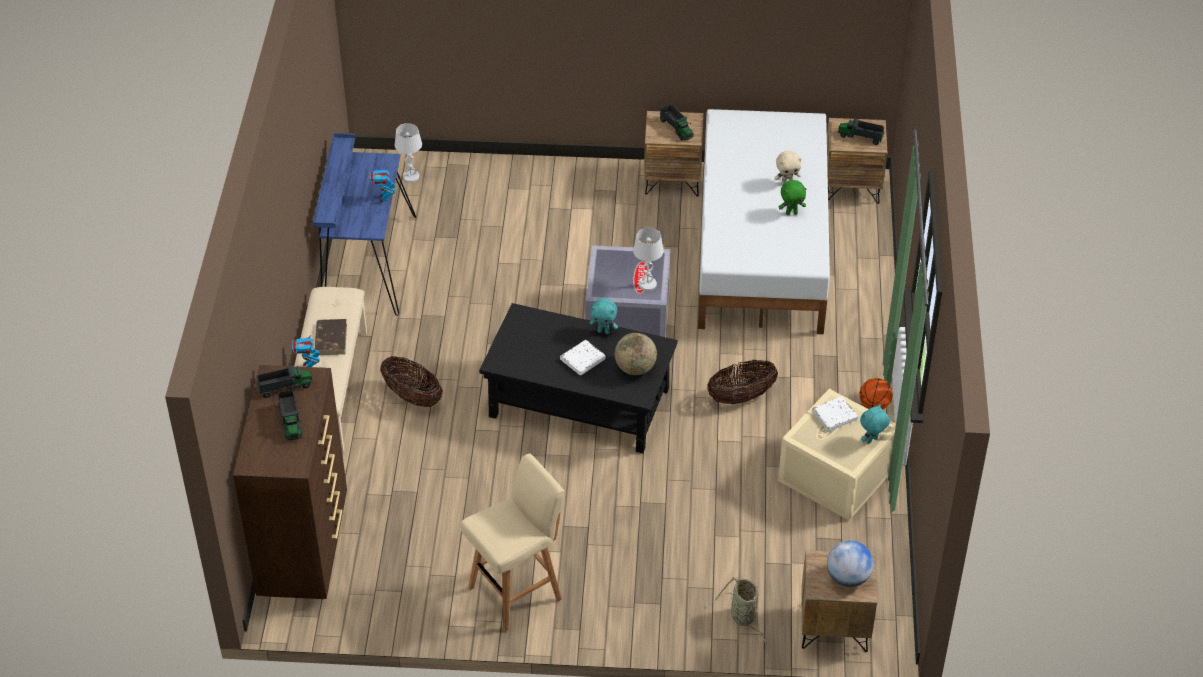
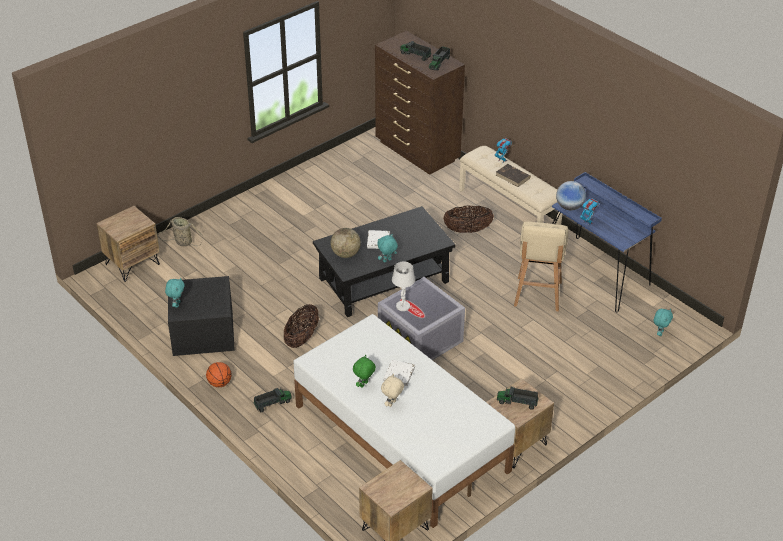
camera: 135 degrees right, 5 degrees down
(411, 177) = (660, 333): white table lamp -> turquoise plush toy
(517, 592) = (301, 191): beige stool -> beige stool (537, 295)
(834, 416) = (211, 304): white book -> white book (399, 374)
(836, 476) = (202, 331): beige storage box -> black storage box
(848, 578) = (121, 224): globe -> globe (569, 207)
(860, 137) = (391, 486): toy truck -> toy truck (272, 403)

